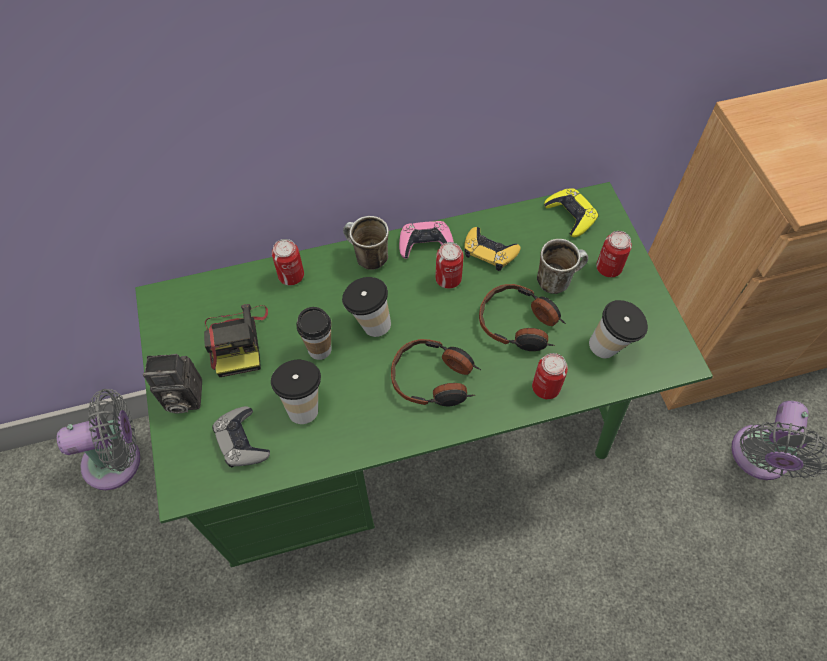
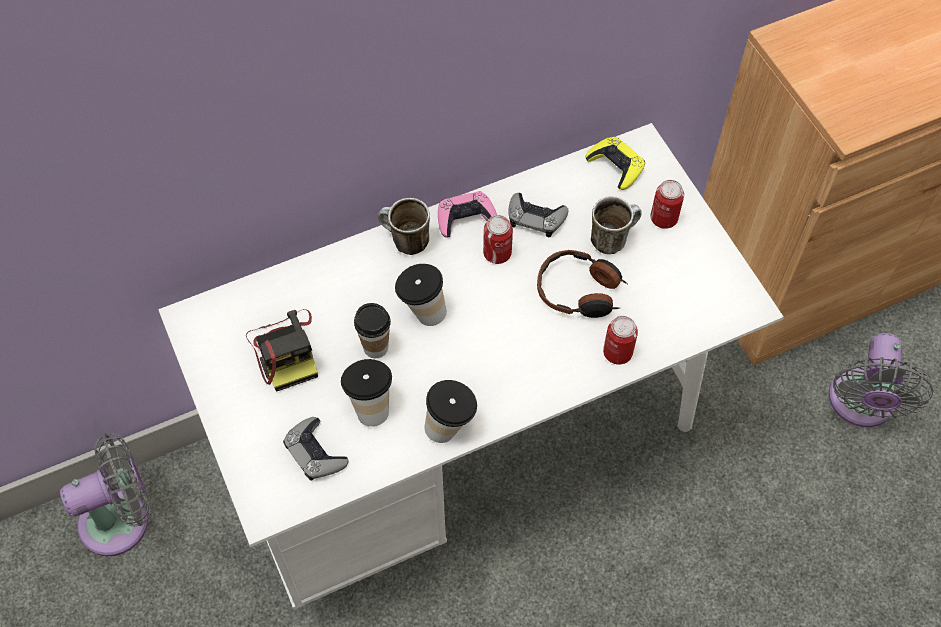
camera: 10 degrees left, 0 degrees up
(181, 398) = (240, 419): camera -> none
(291, 276) = (327, 273): can -> none
(414, 444) = (470, 447): green desk -> white desk
(434, 379) = (502, 361): headphones -> none
(489, 252) = (536, 218): yellow game controller -> grey game controller
(611, 346) = (678, 301): cup -> cup (450, 427)

